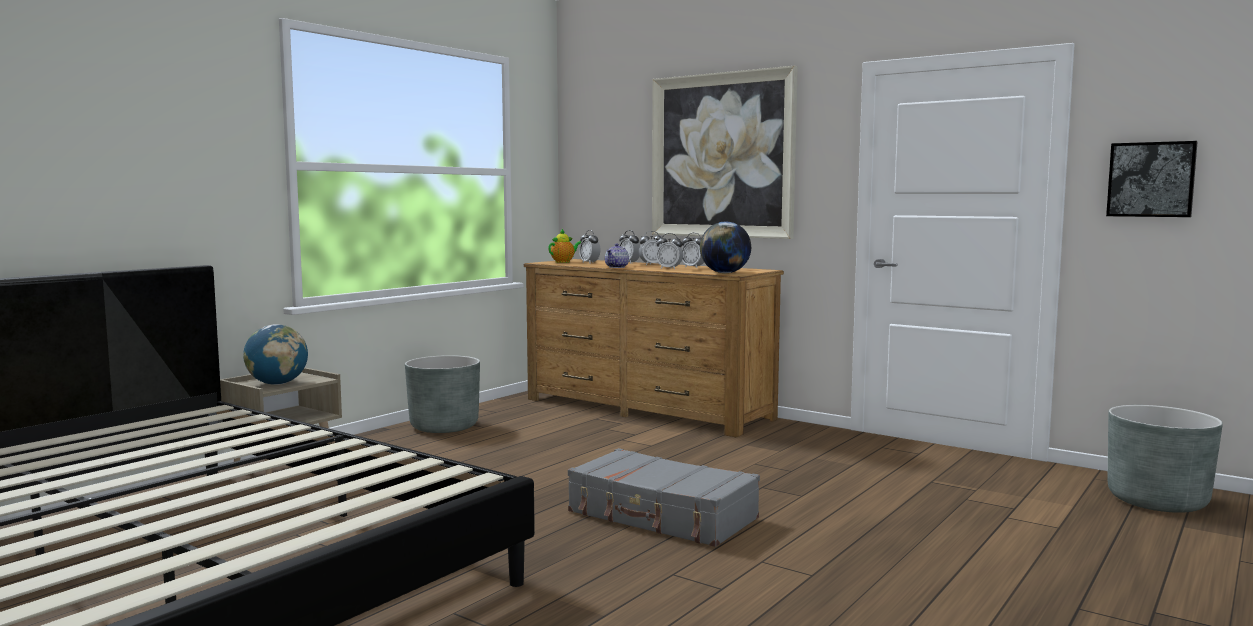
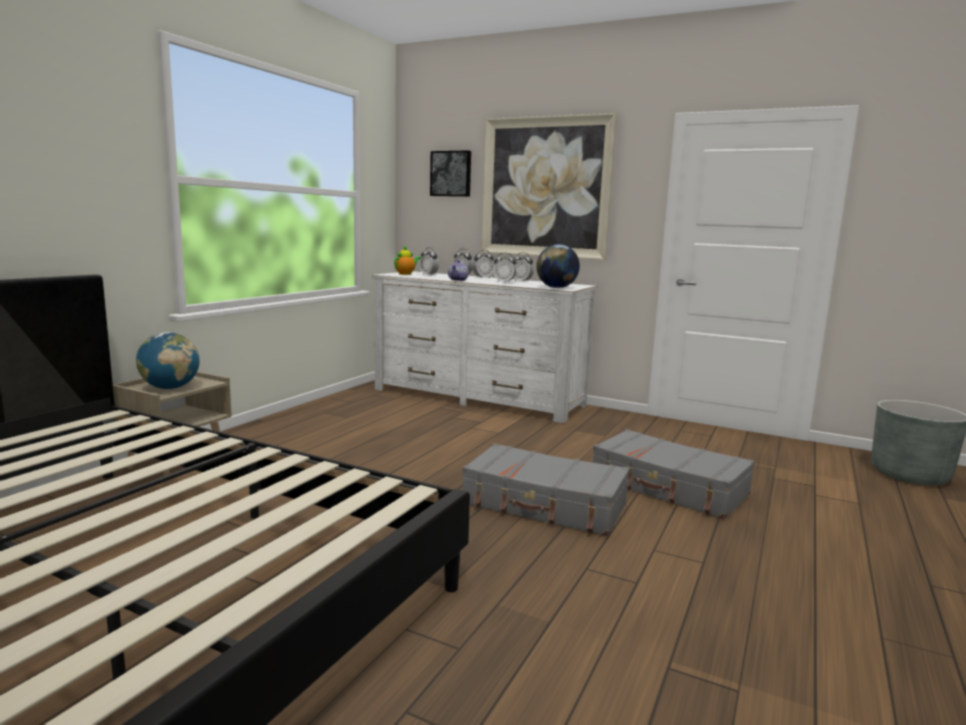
camera: 10 degrees left, 5 degrees up
(444, 426) = (313, 417): grey planter -> none
(646, 409) = (477, 397): brown dresser -> white dresser
(822, 504) = (668, 487): none -> grey suitcase
(1151, 179) = (913, 221): picture -> picture (451, 174)

